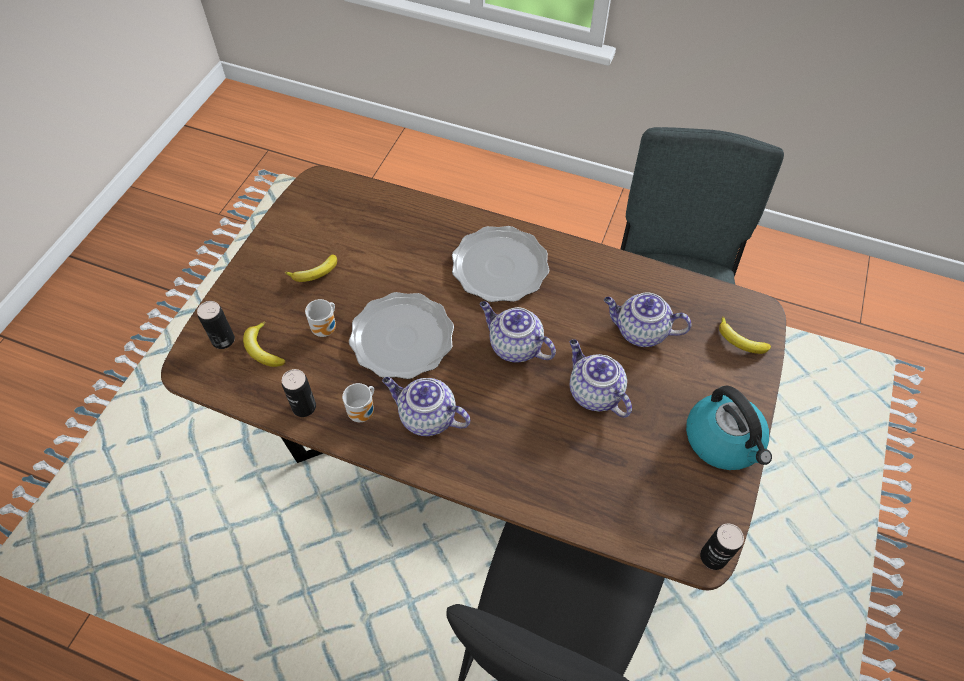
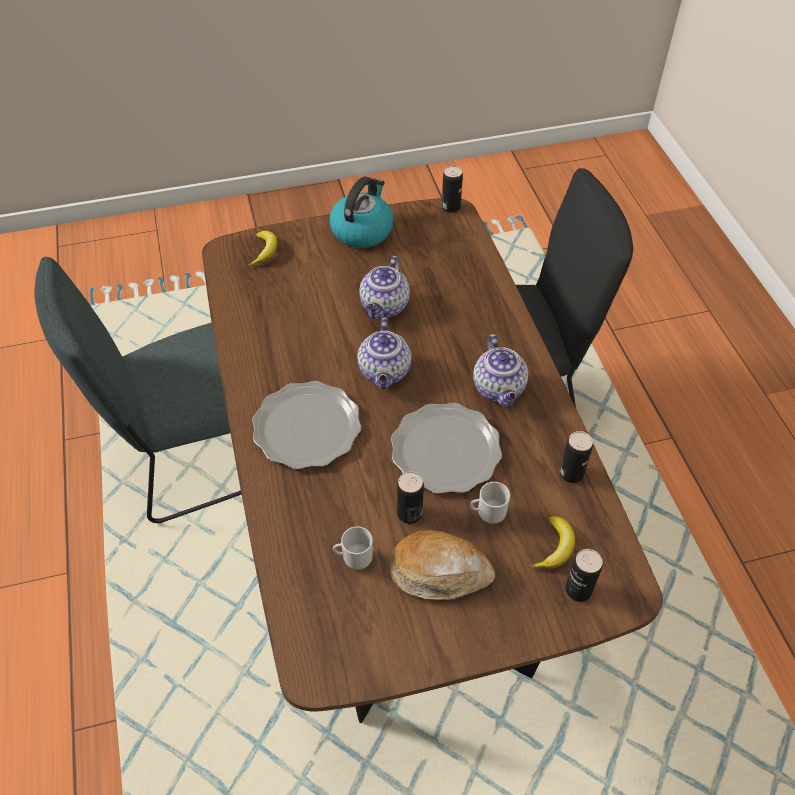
camera: 125 degrees left, 5 degrees down
(315, 273) = (439, 572): banana -> bread
(364, 412) = (535, 430): mug -> mug (355, 558)
(372, 284) = (409, 513): none -> can
(639, 332) = (303, 306): teapot -> none

